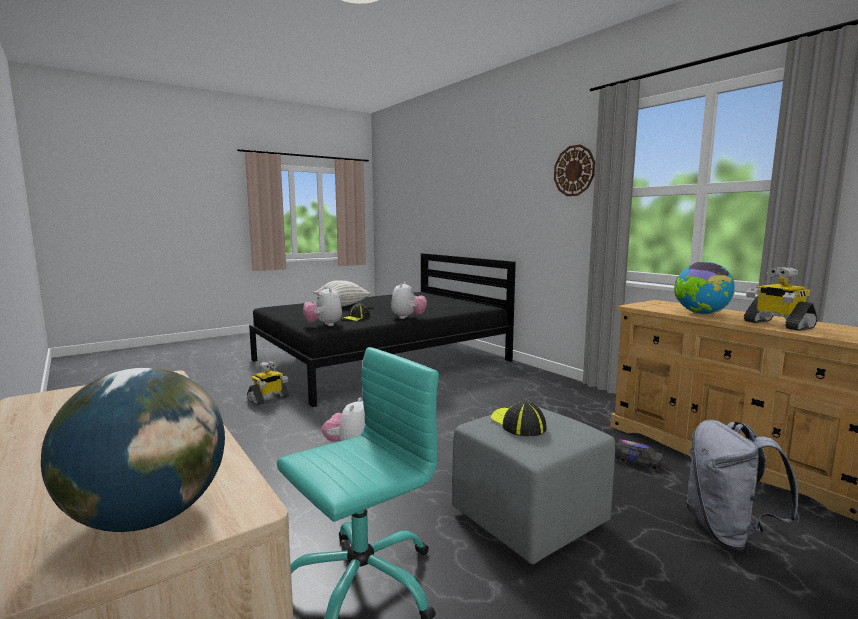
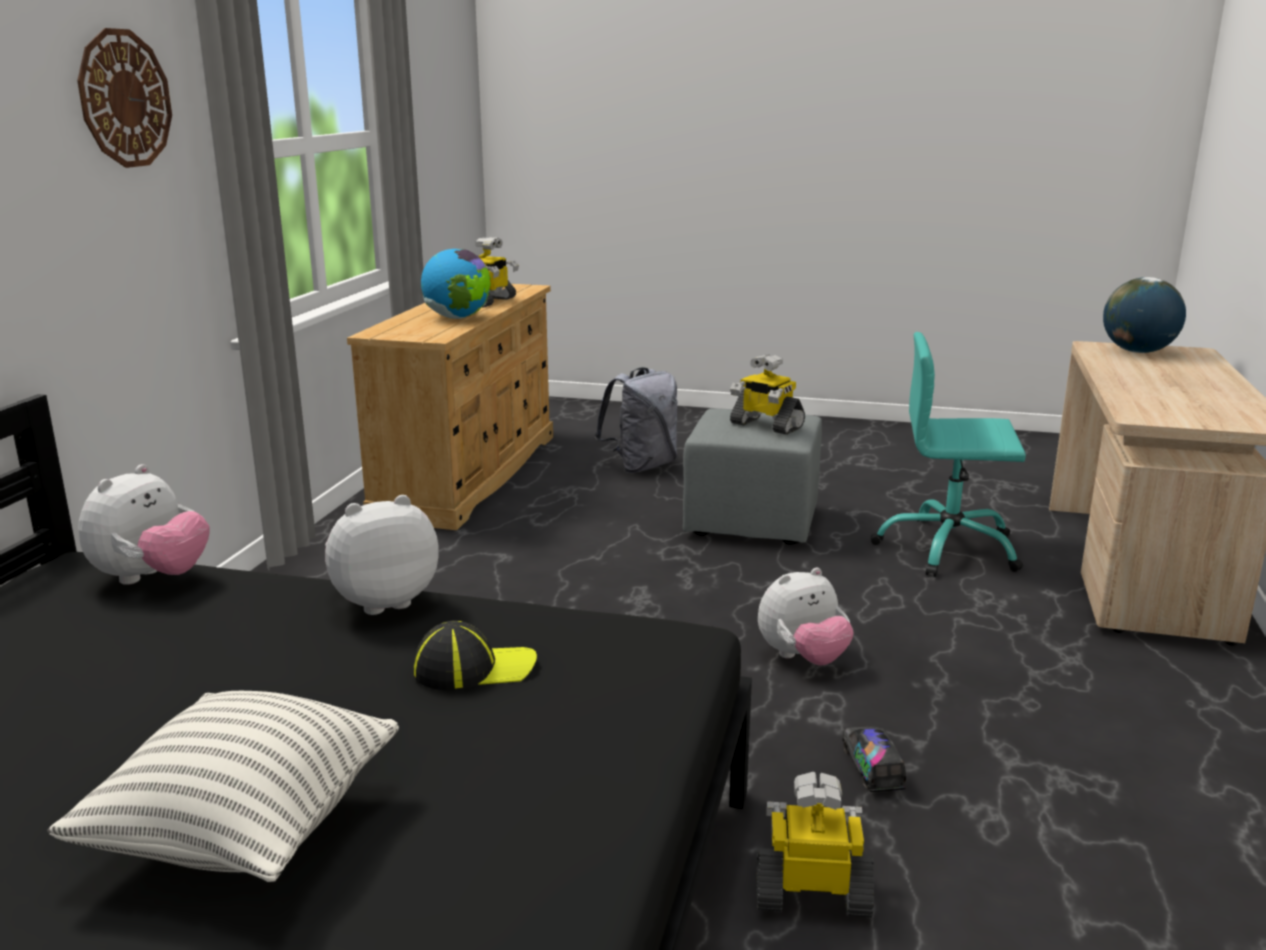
camera: 130 degrees left, 10 degrees up
(324, 325) = (631, 663): plush toy -> plush toy (152, 578)
(517, 424) = (765, 425): cap -> toy robot
(638, 462) = (552, 504): toy truck -> toy truck (872, 768)

